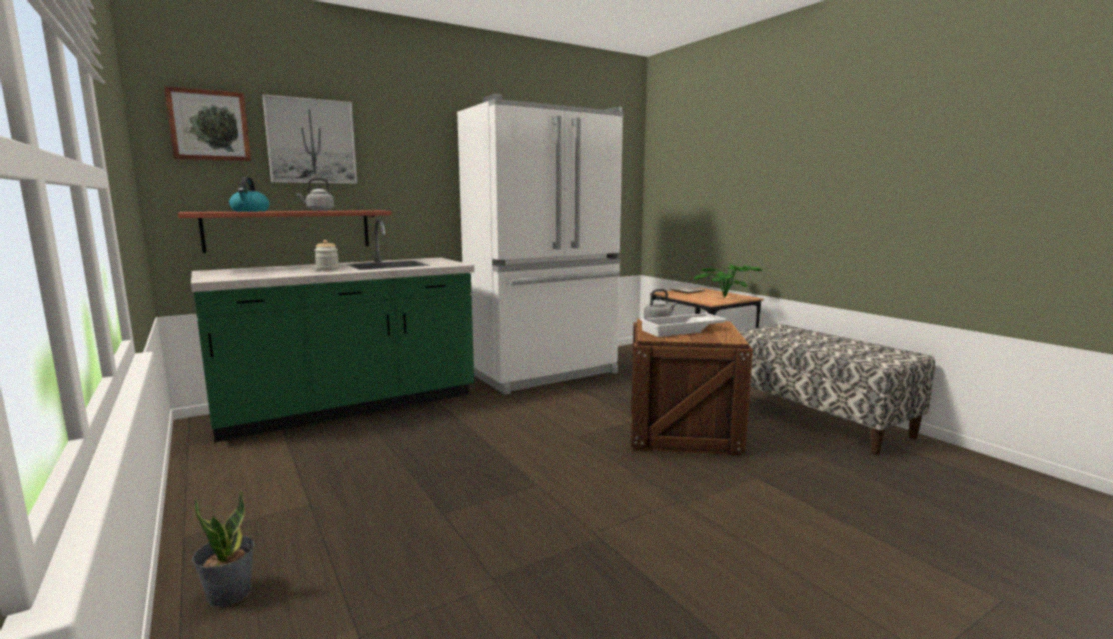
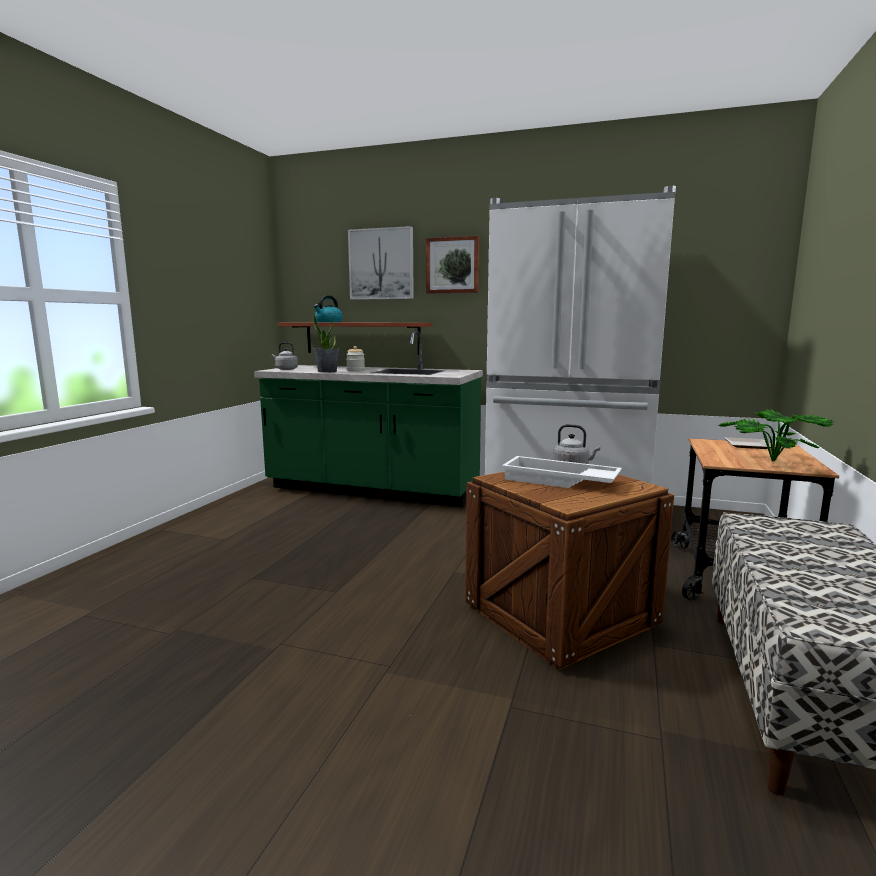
camera: 50 degrees right, 0 degrees up
(209, 125) = (317, 258): picture -> picture (453, 265)
(229, 593) = (111, 564): potted plant -> potted plant (327, 371)
(318, 210) = (373, 322): grey kettle -> grey kettle (285, 369)

